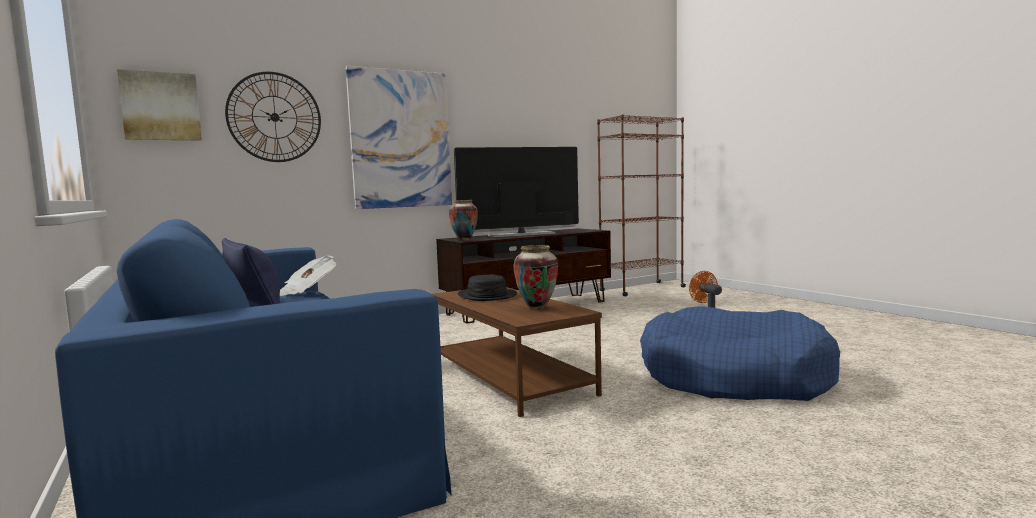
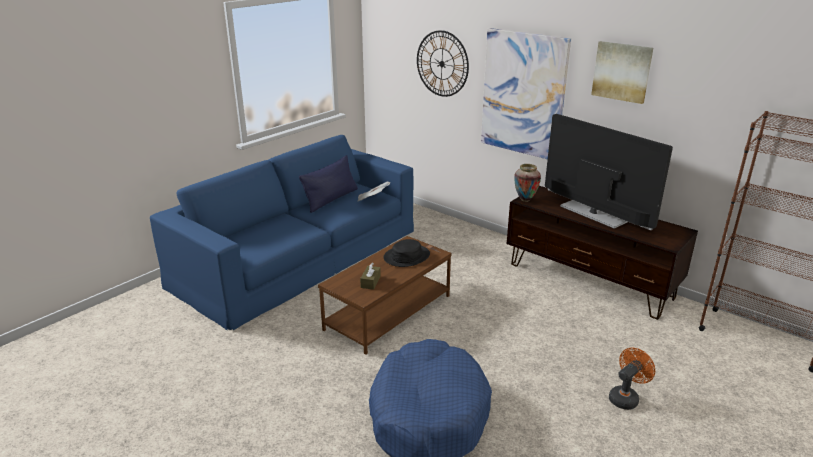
camera: 70 degrees right, 20 degrees up
(161, 106) = (389, 50): picture -> picture (622, 71)
(537, 308) = (370, 282): vase -> brown tissue box

